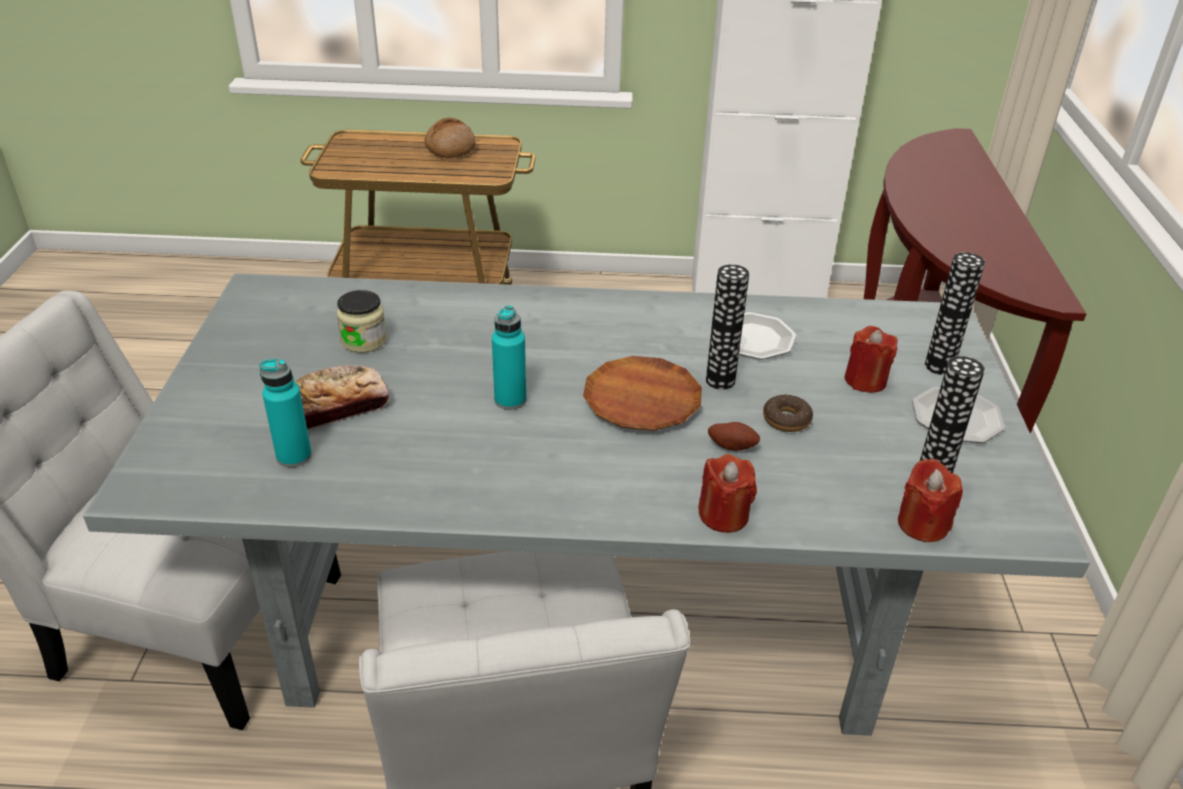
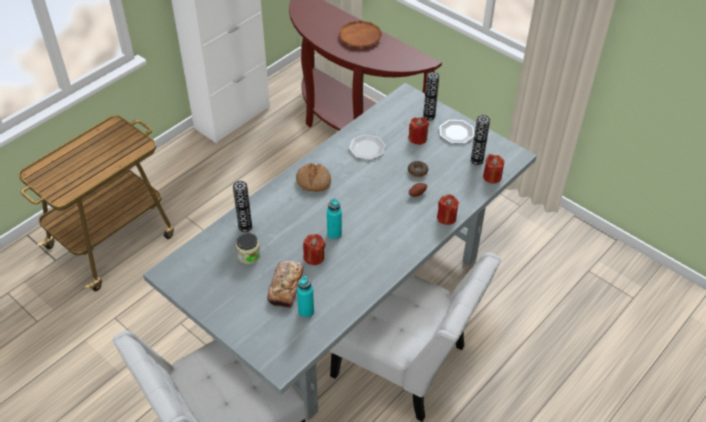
camera: 50 degrees left, 10 degrees up
(431, 404) = (314, 257): none -> red candle
(450, 148) = (95, 143): bread -> bread (313, 182)
(642, 400) = (371, 200): brown plate -> brown plate (360, 37)
(720, 380) = (381, 173): vase -> vase (245, 227)

